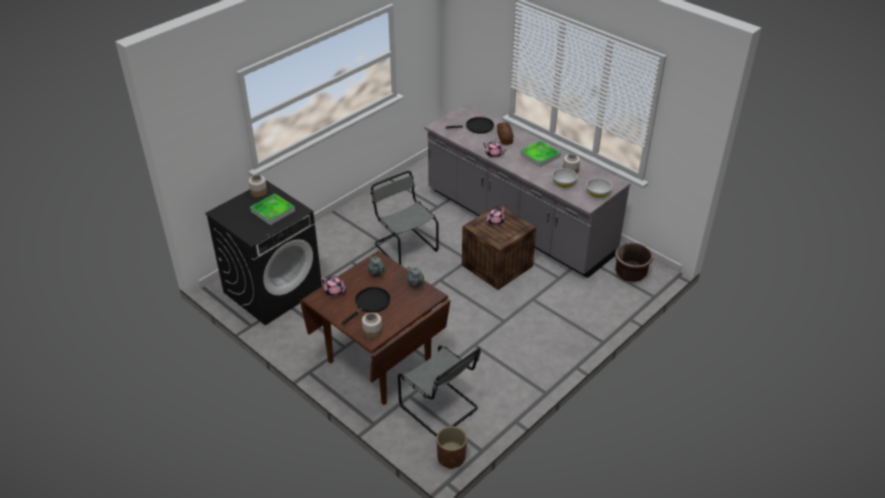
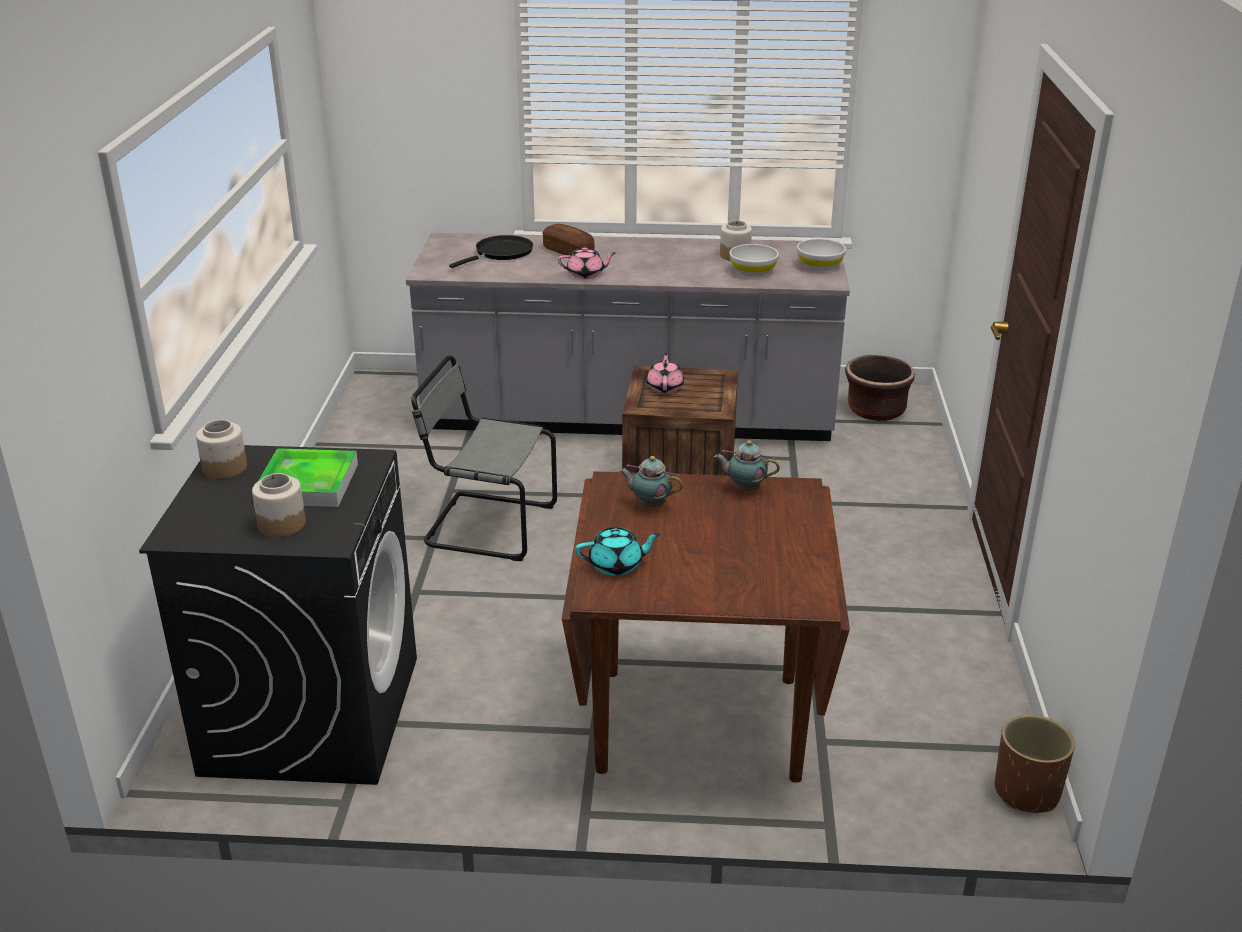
camera: 40 degrees left, 10 degrees down
(335, 291) = (616, 565): pink teapot -> turquoise teapot
(370, 303) = (715, 551): black frying pan -> none
(372, 331) = (792, 590): jar -> jar (281, 524)
(441, 408) = (899, 728): grey chair -> none
(540, 156) = (660, 254): tray -> none

